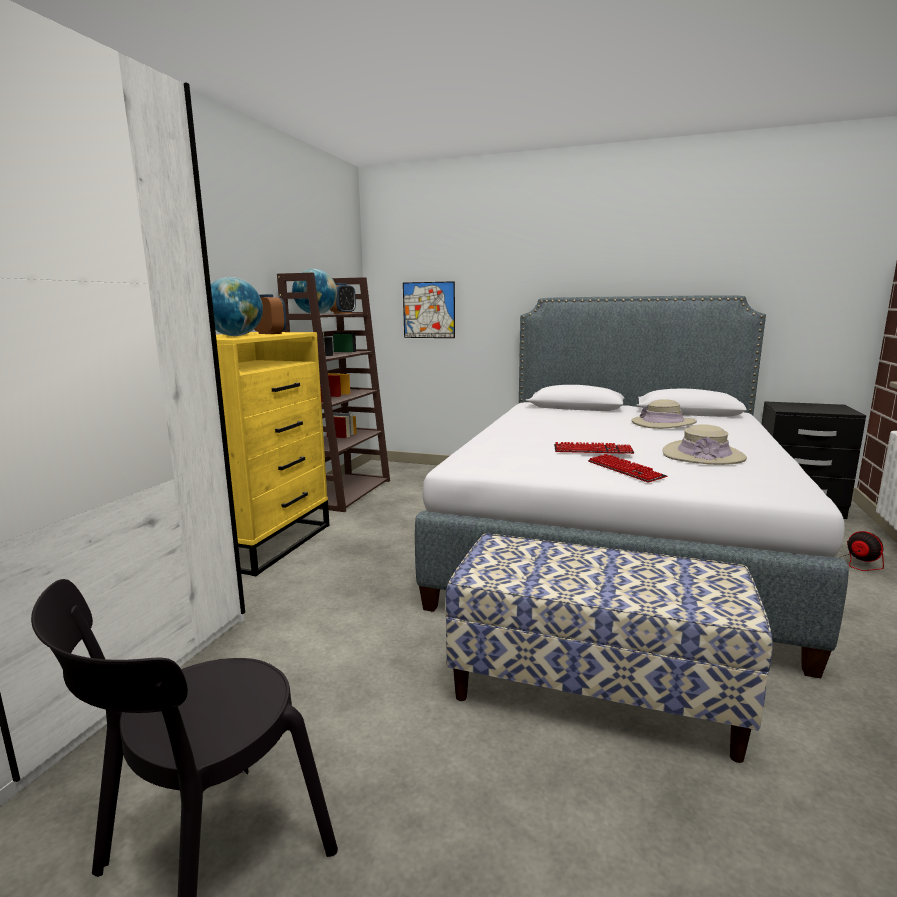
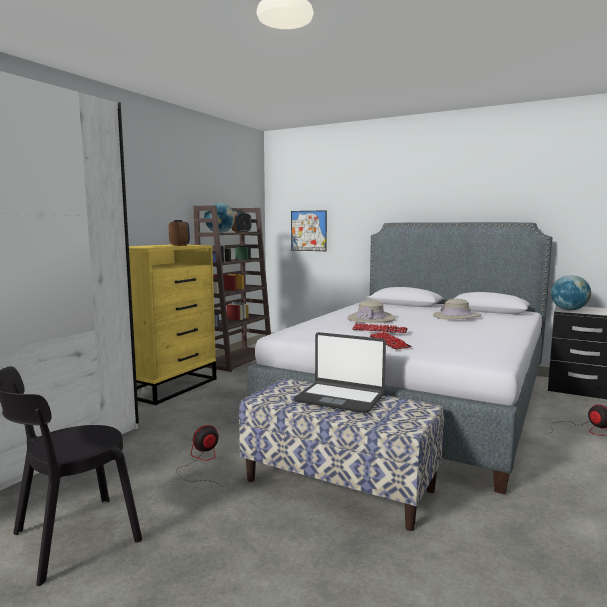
camera: 10 degrees right, 5 degrees down
(235, 336) = (154, 246): globe -> globe (569, 310)
(371, 673) = (202, 462): none -> fan
(595, 564) = (340, 398): none -> laptop
(703, 455) = (458, 337): beige hat -> beige hat (370, 318)

